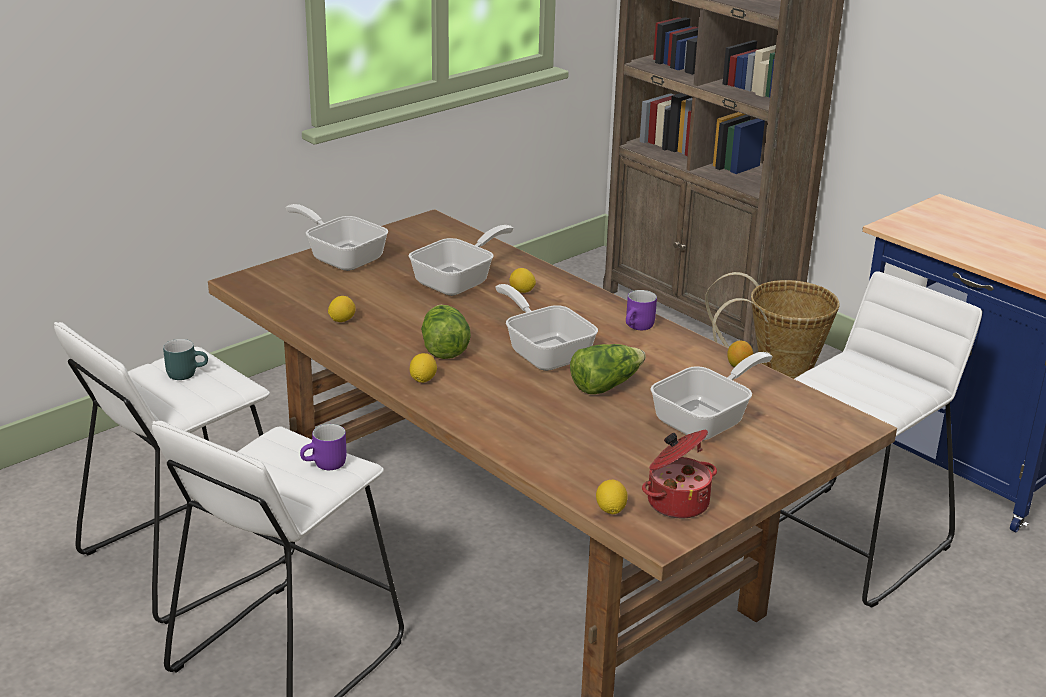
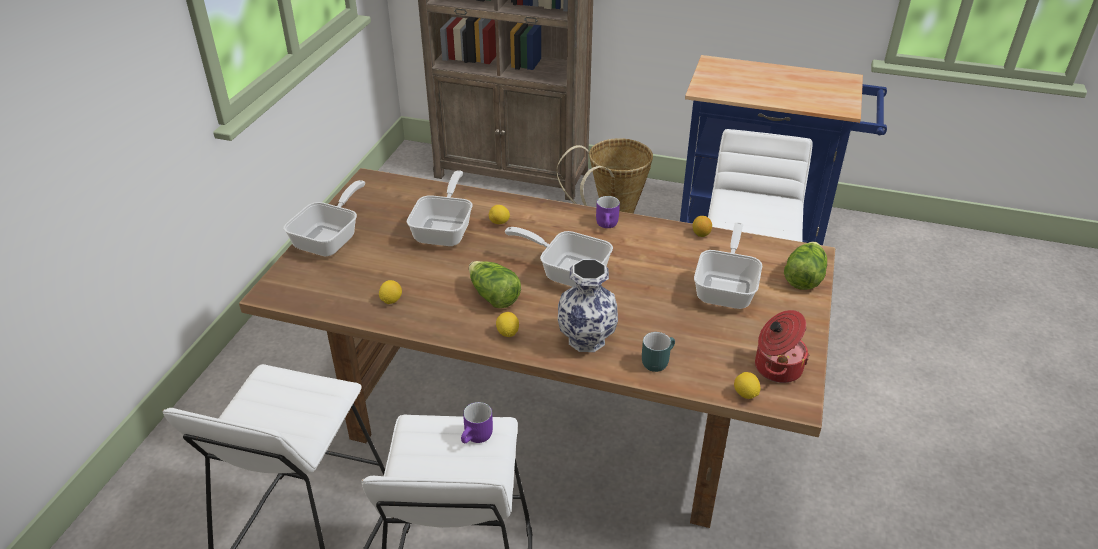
camera: 30 degrees left, 10 degrees up
(186, 373) = (278, 396): turquoise mug -> turquoise mug (656, 360)
(341, 257) = (331, 238): frying pan -> frying pan turned 105 degrees clockwise
(497, 411) = (587, 339): none -> vase
(605, 385) = (636, 285): lettuce -> lettuce (803, 277)

